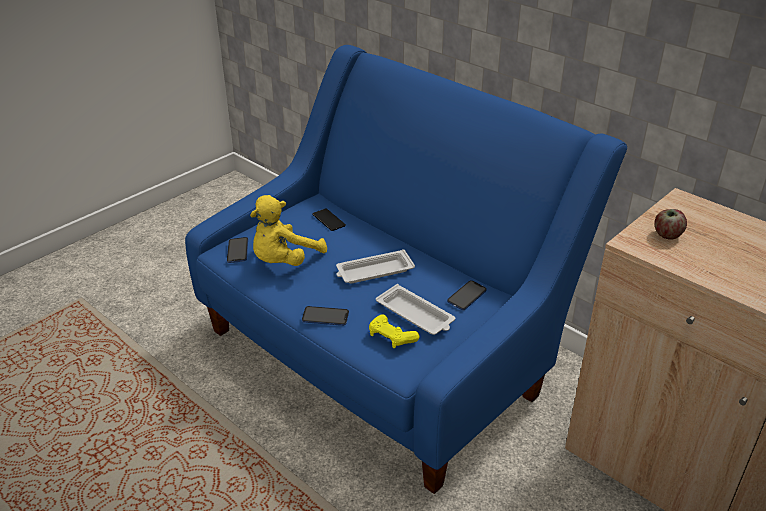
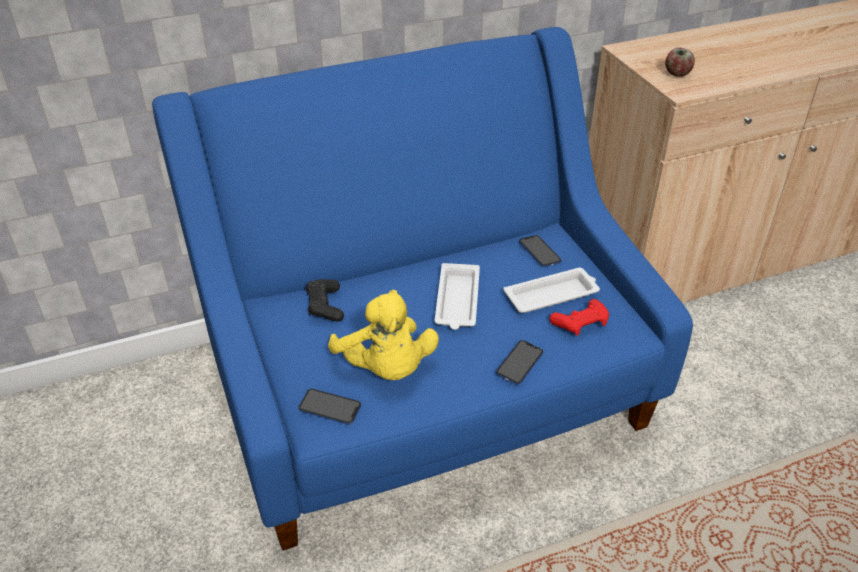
camera: 65 degrees left, 5 degrees up
(328, 220) = (325, 306): phone -> black game controller
(391, 337) = (580, 323): yellow game controller -> red game controller

